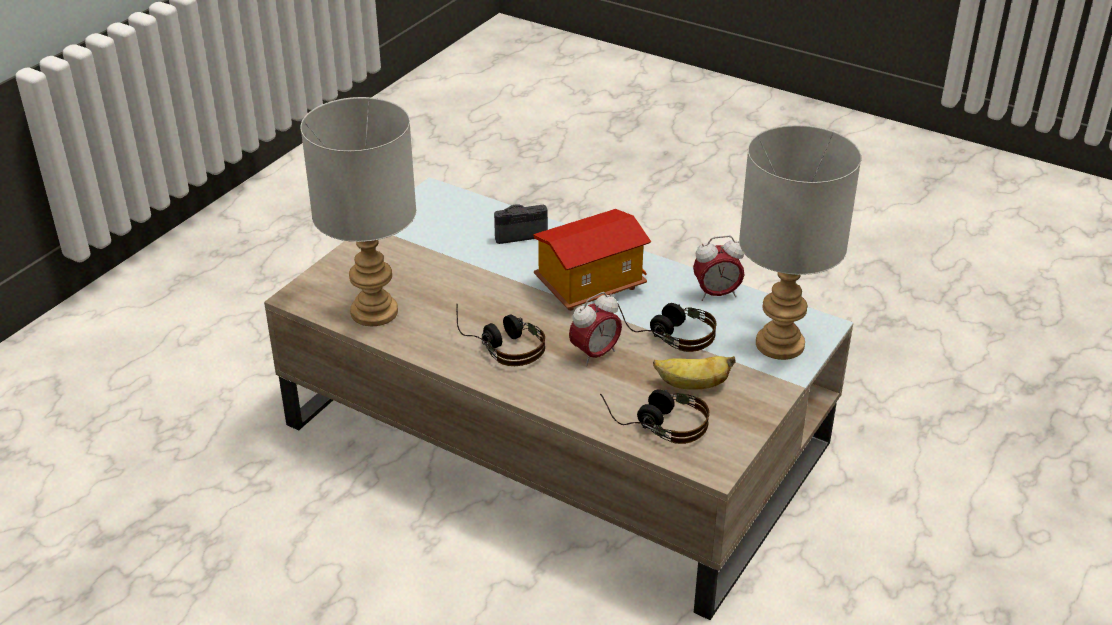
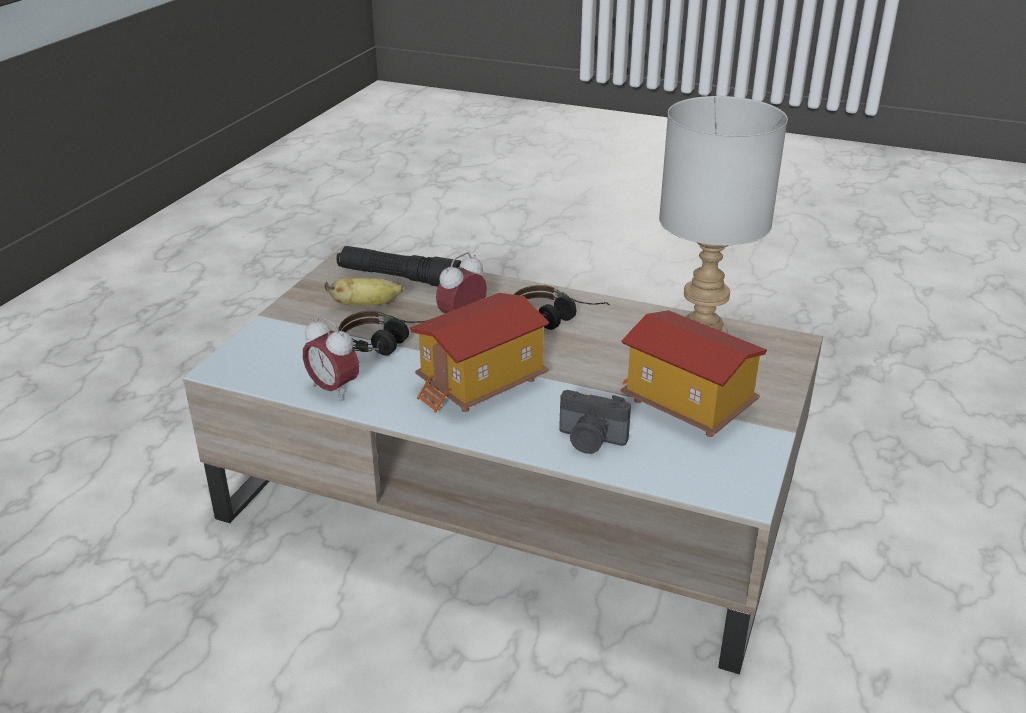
camera: 170 degrees right, 5 degrees down
(433, 250) = (685, 405): none -> toy house
(519, 233) = (590, 441): camera -> camera turned 45 degrees clockwise
(655, 422) = (400, 278): headphones -> black flashlight
(716, 294) = (333, 389): alarm clock -> alarm clock turned 120 degrees counterclockwise
(778, 345) = (274, 346): grey table lamp -> none

